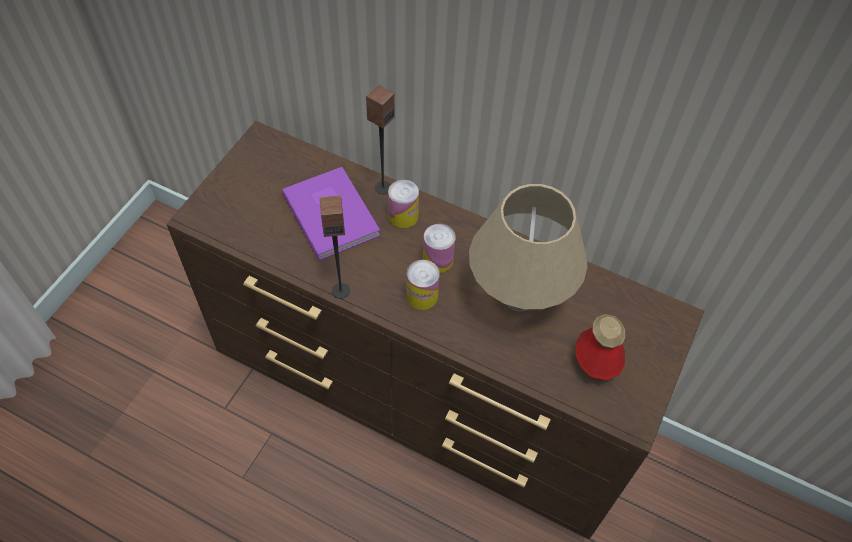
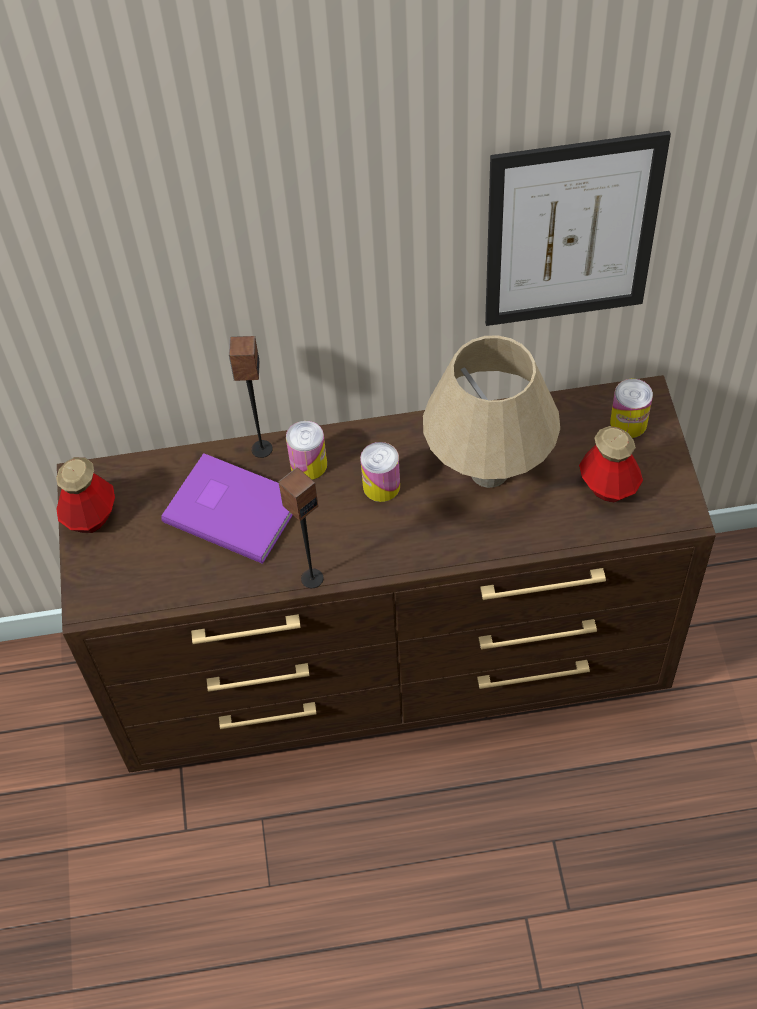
camera: 30 degrees left, 0 degrees up
(245, 164) = (91, 516): none -> bottle
(422, 296) = (396, 531): can -> can (628, 423)
(668, 145) = (571, 232): none -> picture

